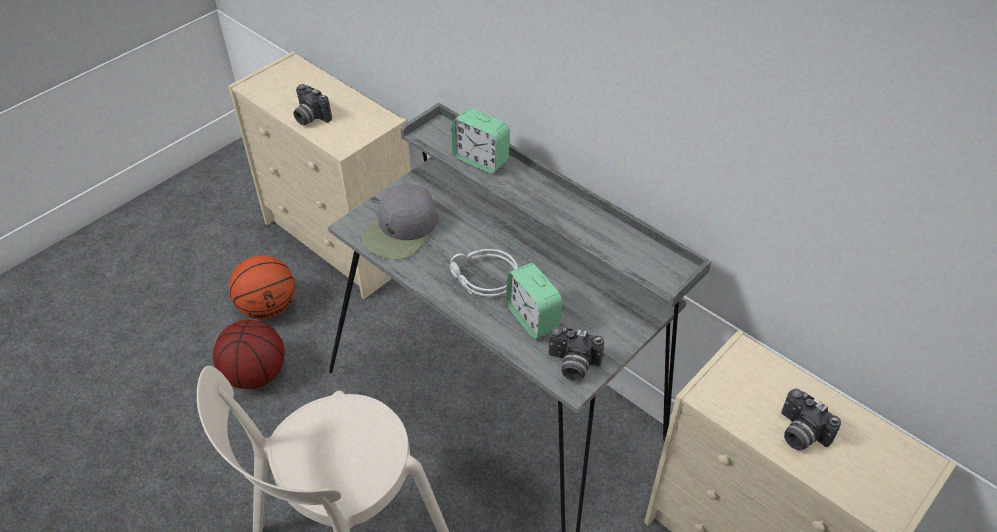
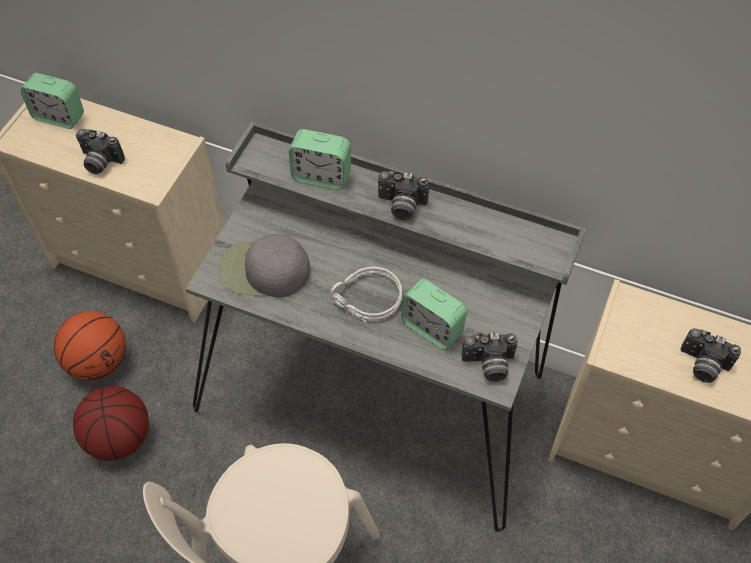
camera: 20 degrees left, 10 degrees up
(295, 77) = (59, 116): none -> alarm clock
(401, 230) = (263, 271): grey cap -> grey cap turned 90 degrees clockwise
(541, 201) = (401, 206): none -> camera

